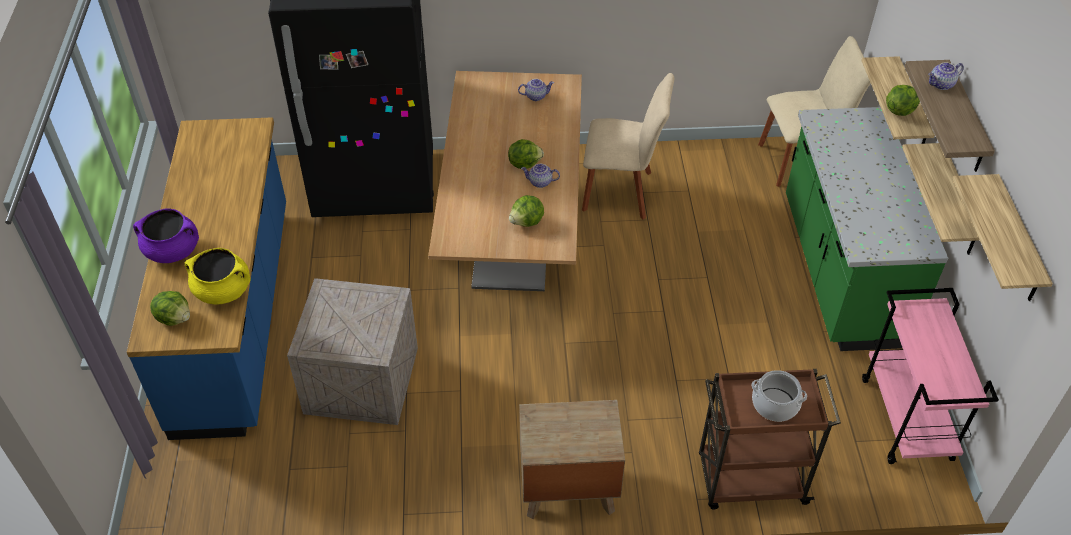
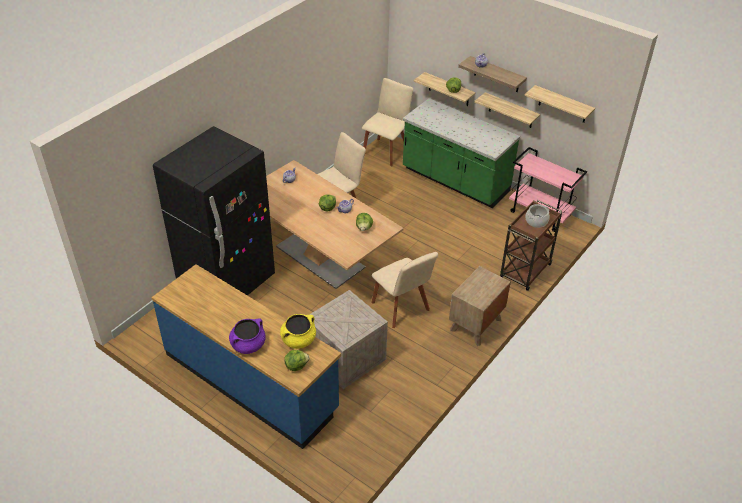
camera: 50 degrees left, 5 degrees down
(510, 380) = (402, 308): none -> beige chair

